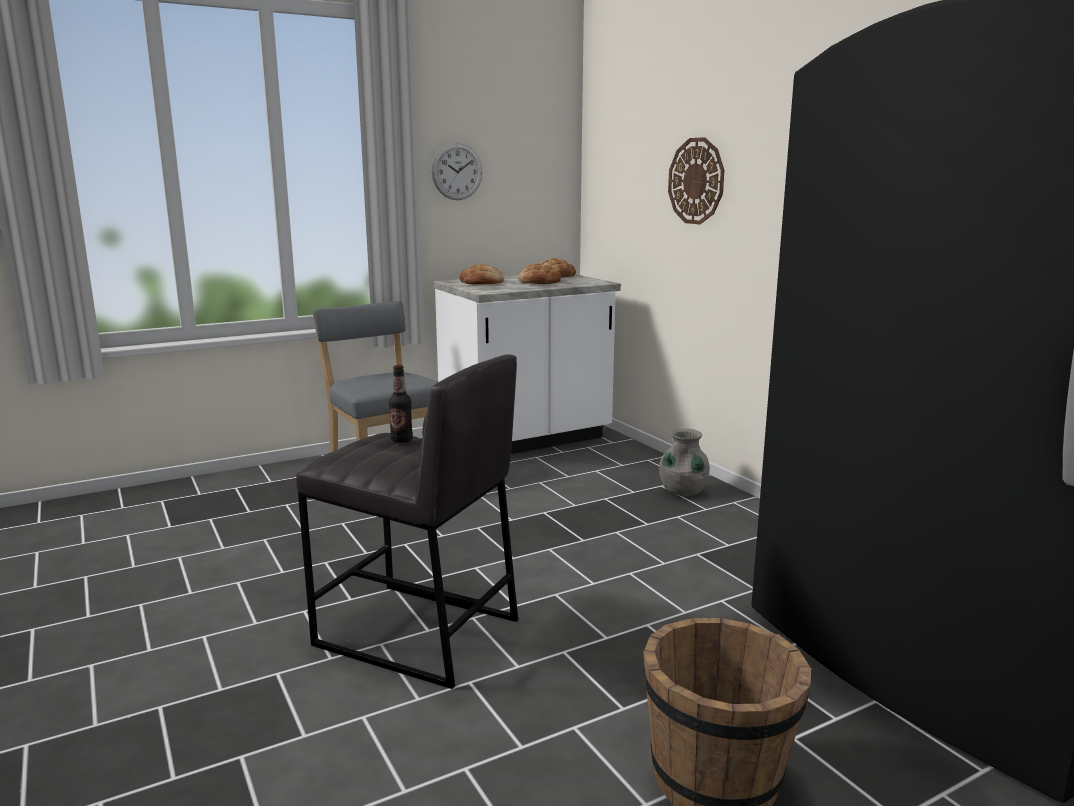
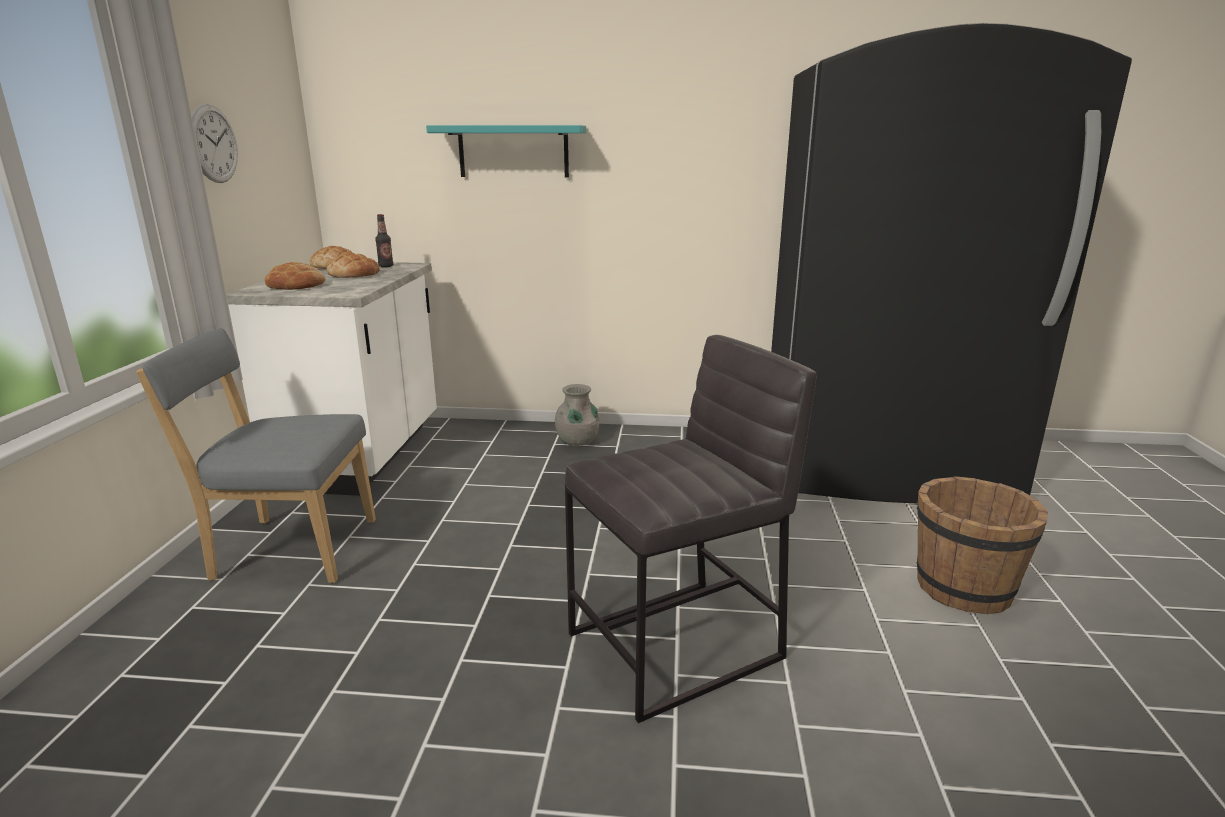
camera: 55 degrees left, 5 degrees up
(401, 440) = (643, 458): bottle -> bottle (386, 266)
(696, 181) = (513, 151): wall clock -> turquoise shelf

